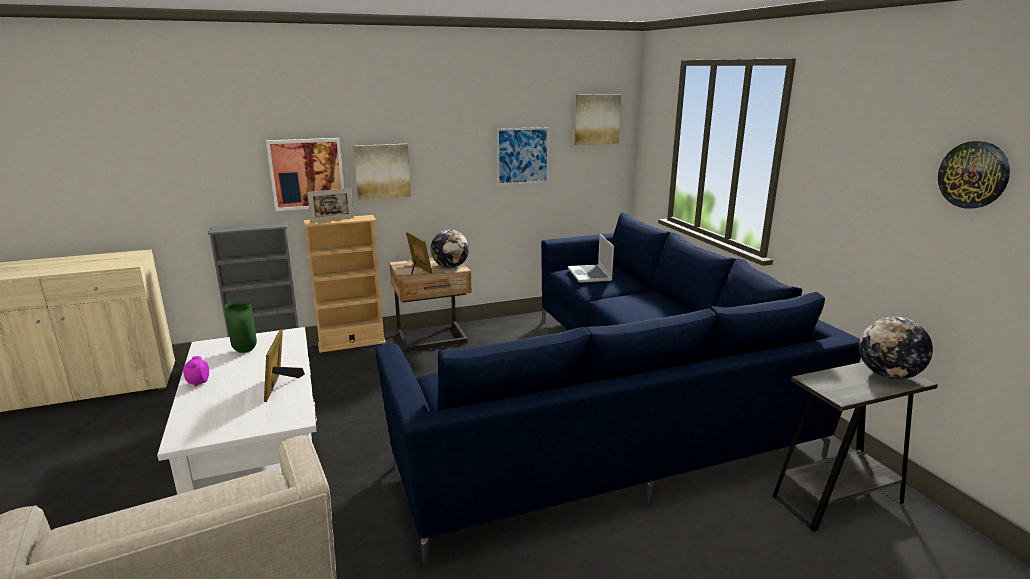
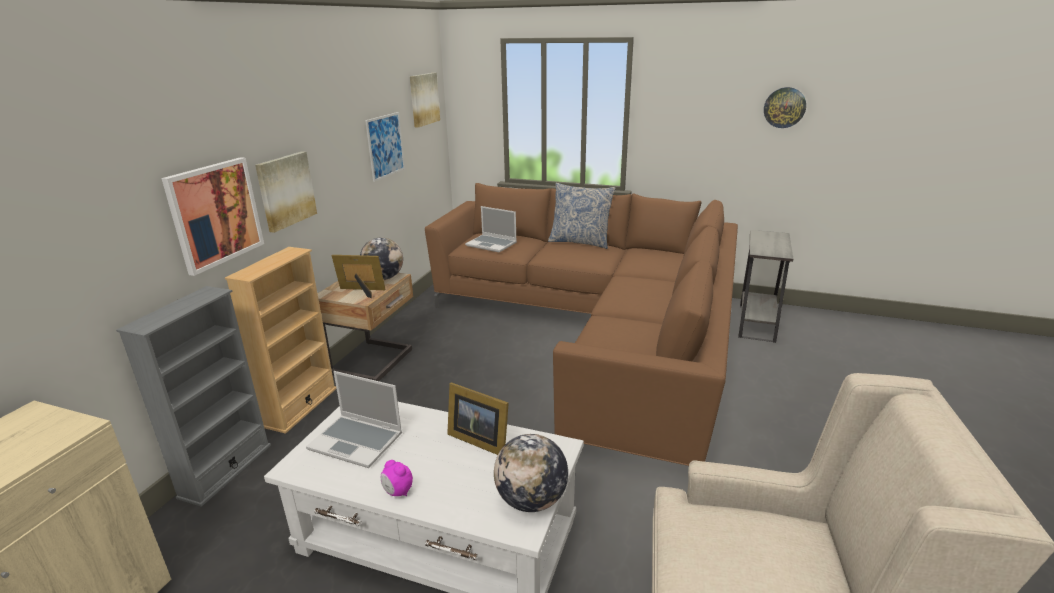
camera: 50 degrees left, 5 degrees up
(246, 350) = (357, 441): green vase -> laptop
(332, 220) = (266, 265): picture frame -> none
(621, 409) = (600, 336): blue sofa -> brown sofa
(672, 301) = (580, 242): none -> pillow
(888, 375) = (771, 237): globe -> globe (531, 500)

